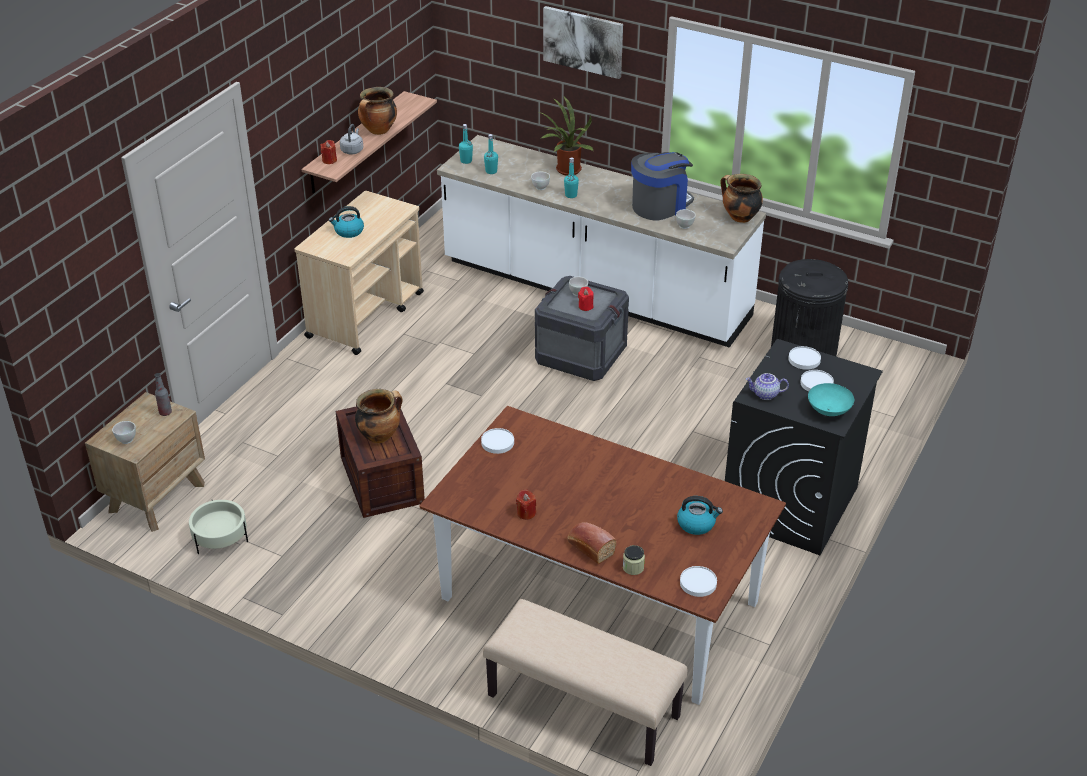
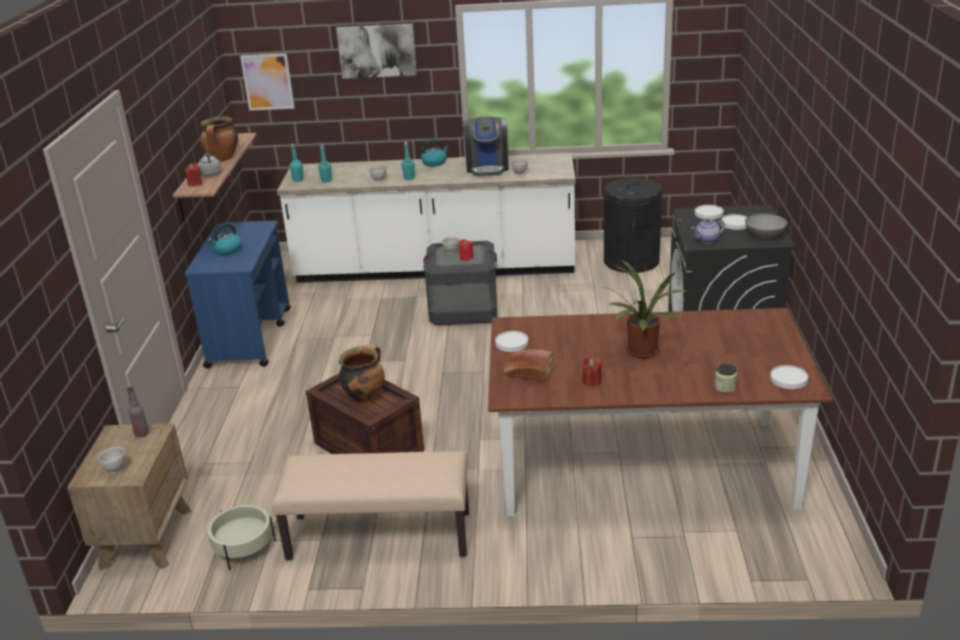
camera: 25 degrees left, 10 degrees down
(366, 314) = (250, 337): beige cart -> blue cart
(471, 41) = (267, 82): none -> picture
(566, 170) = (389, 166): potted plant -> potted plant (640, 353)
(582, 707) = (710, 550): beige bench -> beige bench (378, 537)
(589, 547) = (673, 386): bread -> bread (527, 373)
(660, 205) = (487, 167): coffee machine -> coffee machine turned 150 degrees clockwise
(696, 524) = (739, 342): kettle -> kettle (434, 163)
(739, 217) = (555, 159): cooking pot -> none
(828, 410) = (764, 235): turquoise bowl -> grey bowl

